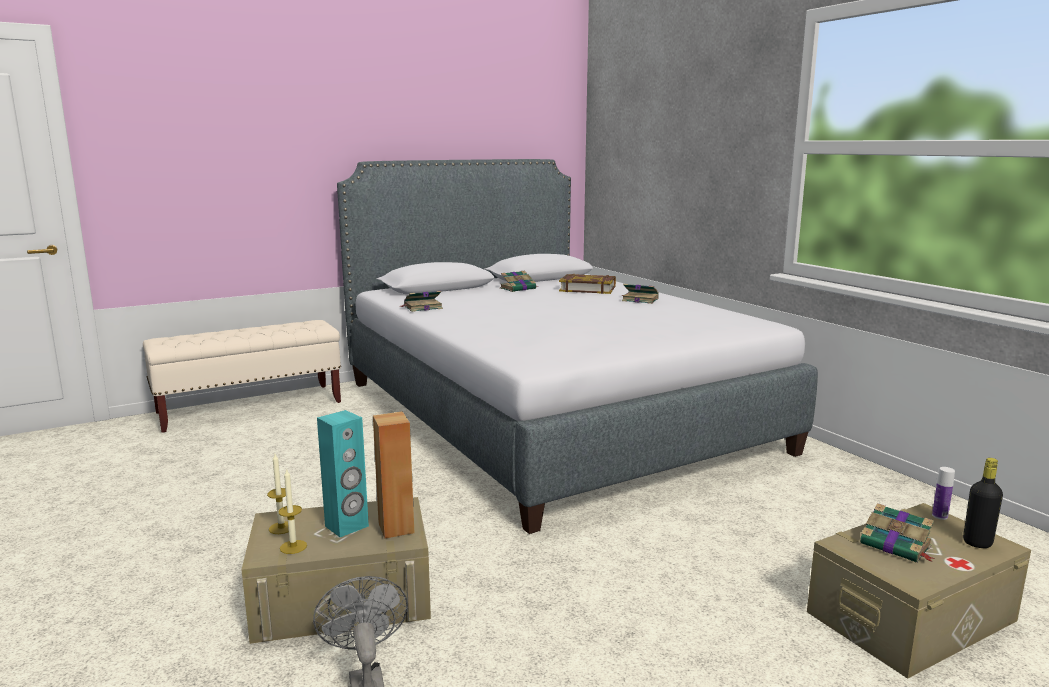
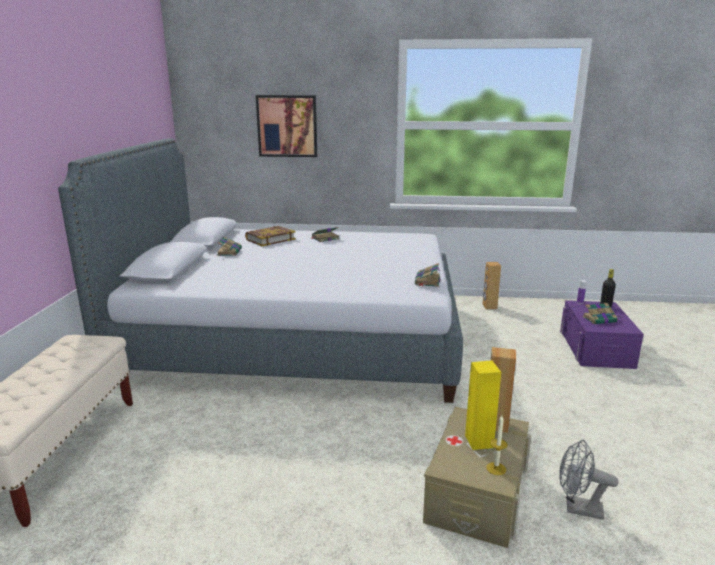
camera: 55 degrees left, 5 degrees up
(281, 528) = (461, 467): candle -> none
(347, 526) = (479, 441): turquoise speaker -> yellow speaker
(422, 307) = (229, 287): book -> book (427, 281)
(675, 149) = (287, 126): none -> picture
(875, 488) = (489, 306): none -> brown speaker
(911, 616) = (596, 348): beige storage box -> purple storage box

